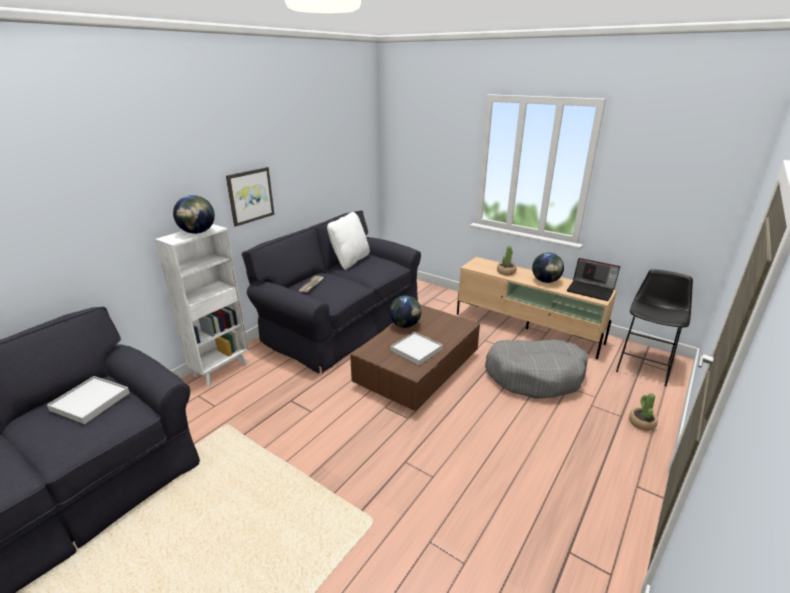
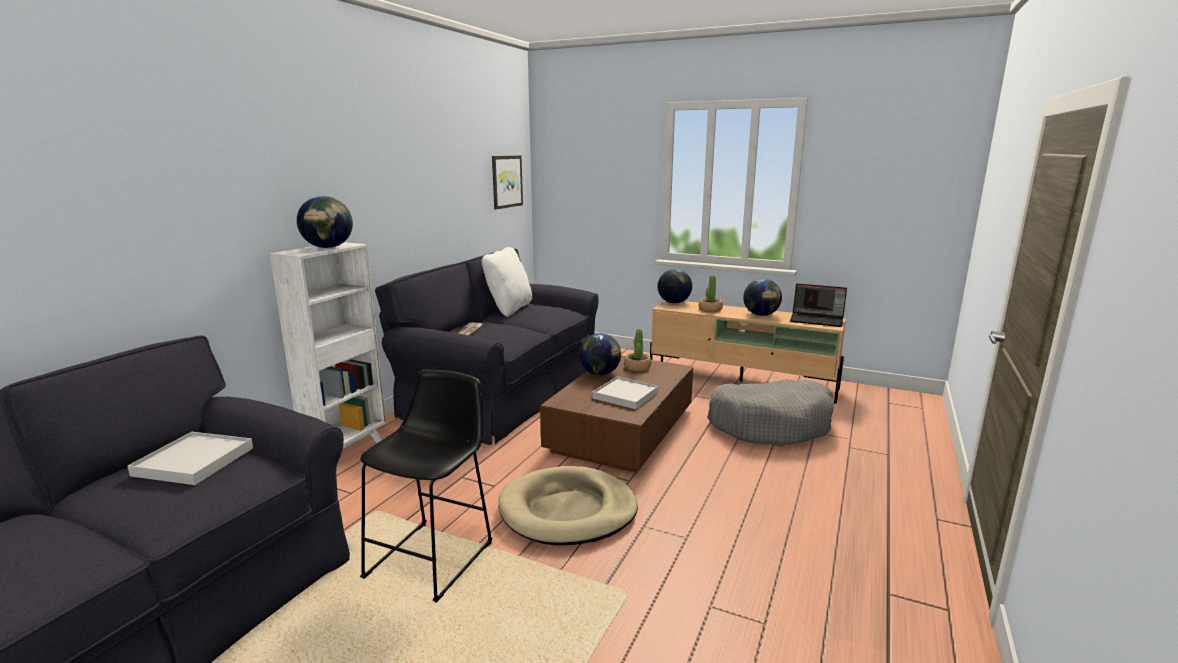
camera: 10 degrees left, 10 degrees down
(250, 196) = (386, 214): picture -> picture (506, 181)
(355, 440) = (568, 510): none -> beige dog bed
(480, 261) = (674, 302): none -> globe
(641, 423) = (914, 458): potted plant -> potted plant (637, 367)
(644, 364) = (891, 404): black stool -> black stool (435, 556)

